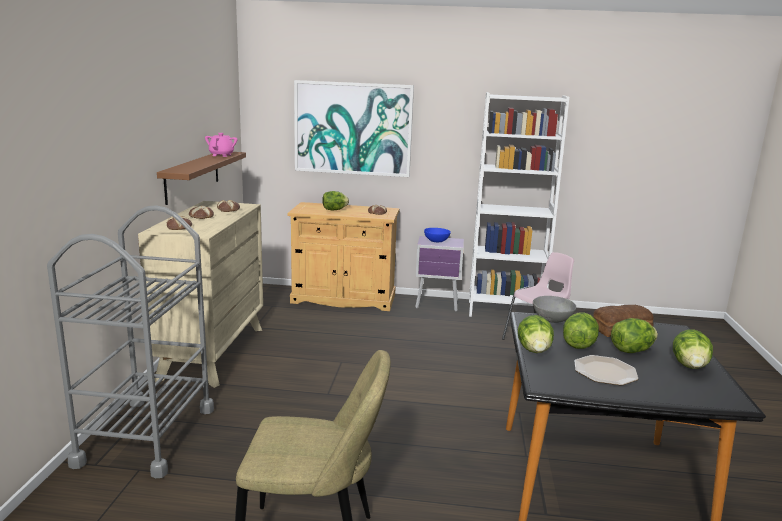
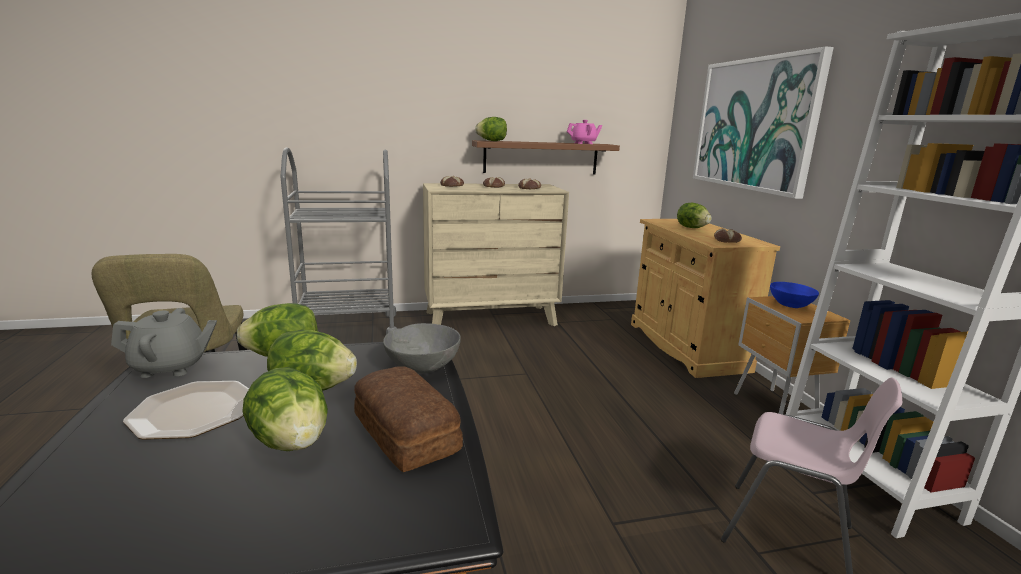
camera: 70 degrees right, 0 degrees up
(437, 305) = (775, 408): purple nightstand -> brown nightstand
(548, 381) = (171, 367): none -> grey teapot
(689, 366) = (202, 523): lettuce -> lettuce (492, 141)

